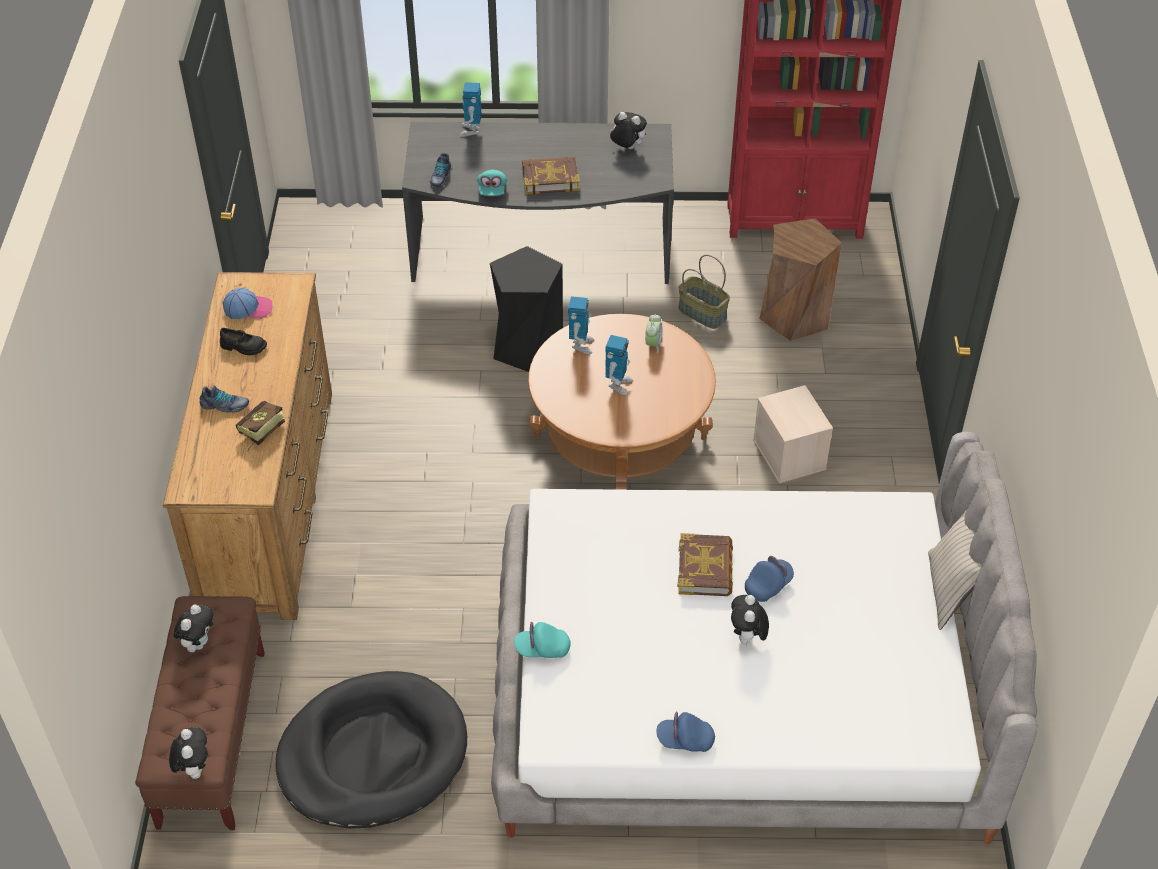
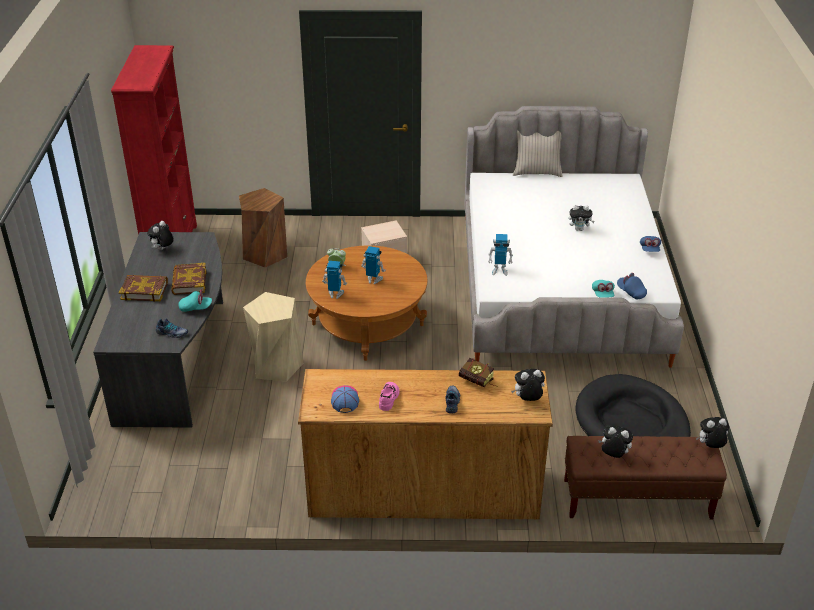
camera: 90 degrees left, 10 degrees down
(213, 481) = (527, 400): none -> plush toy
(243, 347) = (389, 398): black shoe -> pink shoe
(471, 130) = (116, 320): toy robot -> toy robot (499, 270)
(527, 347) = (276, 365): black stool -> beige stool
(703, 313) = (255, 289): basket -> none
(705, 569) = (534, 240): book -> book (144, 290)
(768, 585) = (543, 222): blue cap -> blue cap (631, 292)

